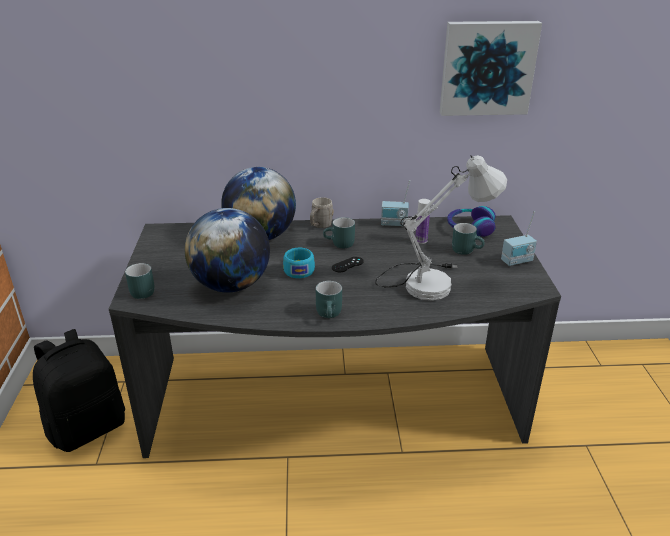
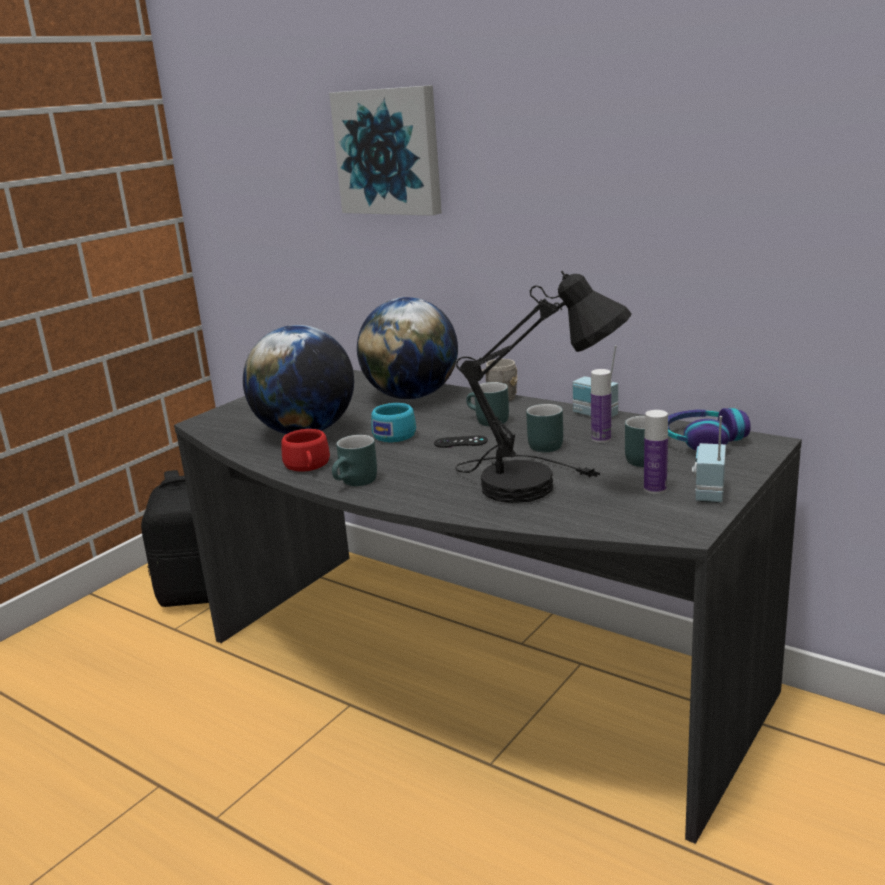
camera: 40 degrees right, 10 degrees down
(140, 291) = (221, 417): turquoise mug -> turquoise mug (545, 444)
(278, 312) = (308, 466): none -> red cup
(430, 280) = (536, 482): white table lamp -> black table lamp
(487, 68) = (747, 169): picture -> picture (389, 151)
(492, 267) = (655, 489): none -> bottle
(517, 261) = (707, 493): radio -> radio turned 90 degrees clockwise

